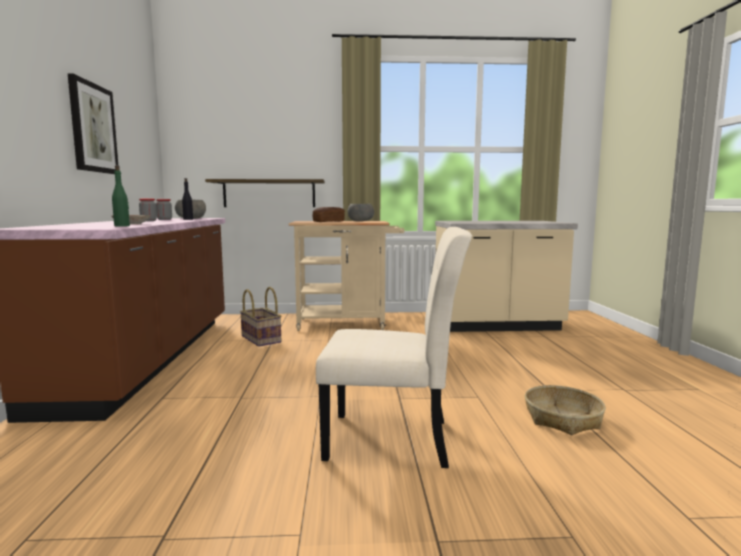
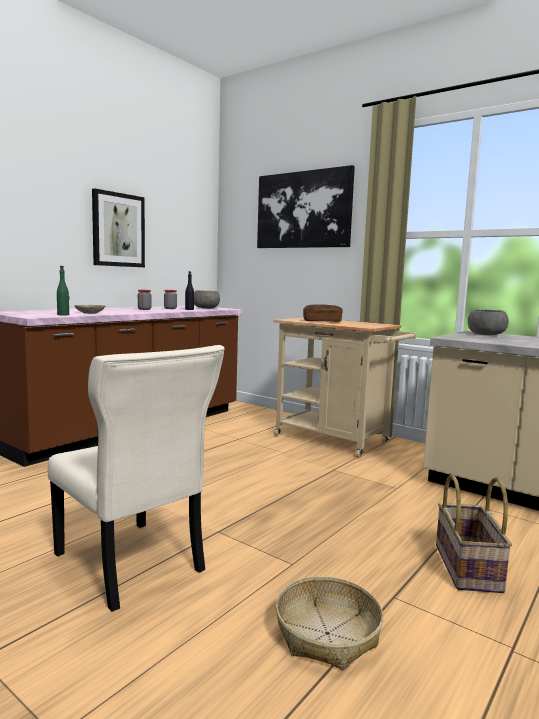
camera: 40 degrees right, 0 degrees up
(262, 339) = (231, 435): basket -> basket (469, 568)
(269, 193) = (296, 286): shelf -> none
(271, 122) = (303, 210): none -> picture
(360, 221) = (365, 323): grey bowl -> grey bowl (485, 334)

